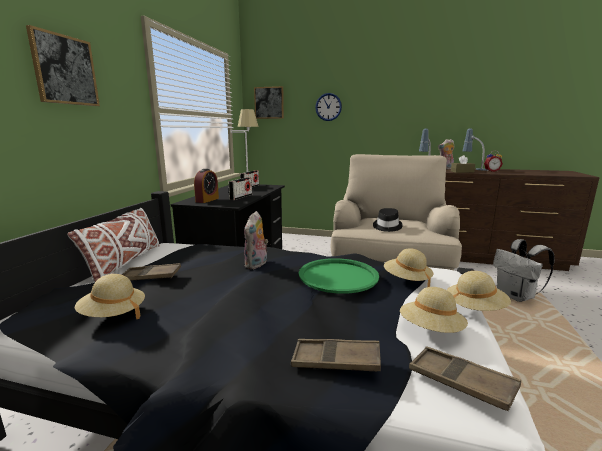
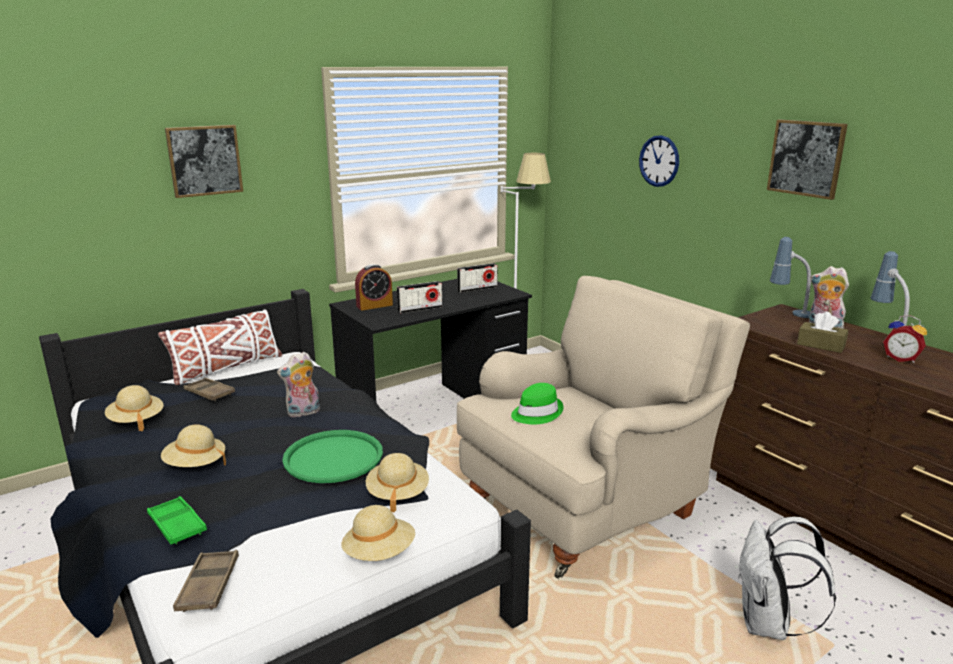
camera: 40 degrees right, 5 degrees up
(269, 103) = (578, 141): picture -> picture (806, 158)
(336, 360) = (177, 525): brown tray -> green tray
(386, 226) = (536, 413): black hat -> green hat
(431, 330) = (293, 546): beige hat -> beige hat (195, 465)

